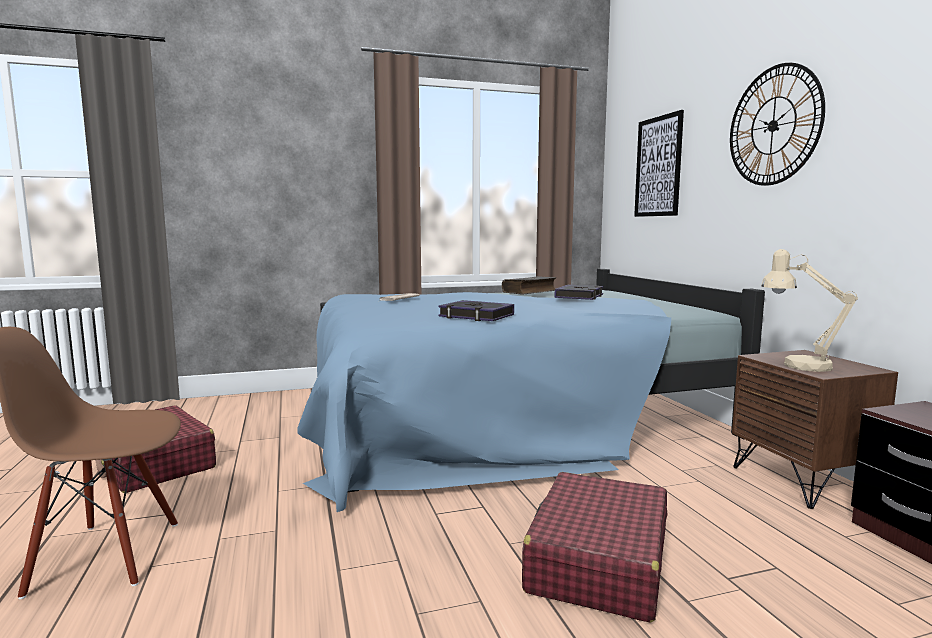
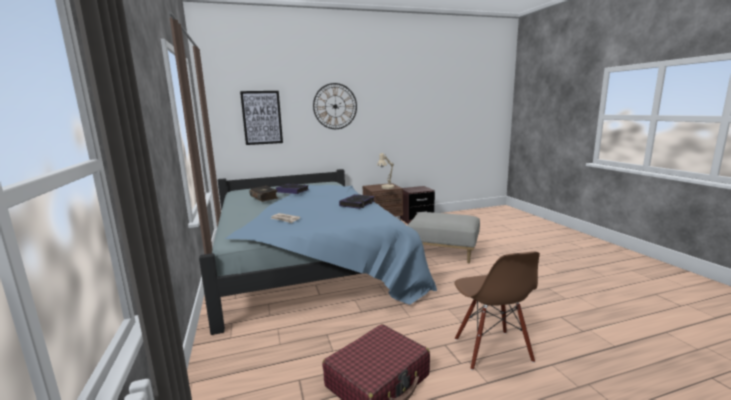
camera: 90 degrees left, 5 degrees up
(598, 563) = (443, 252): red suitcase -> grey ottoman

